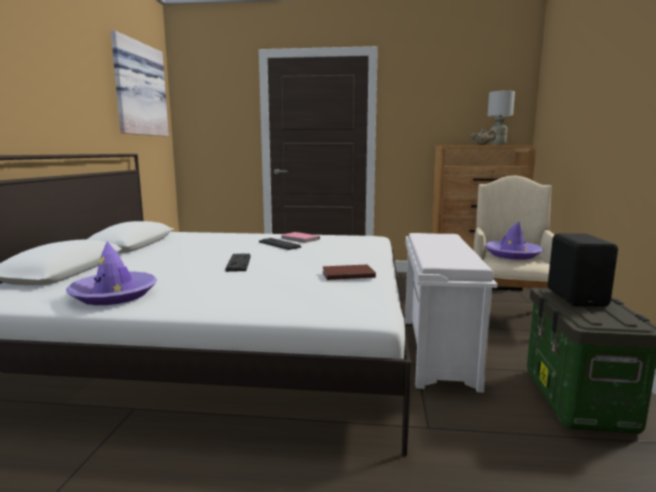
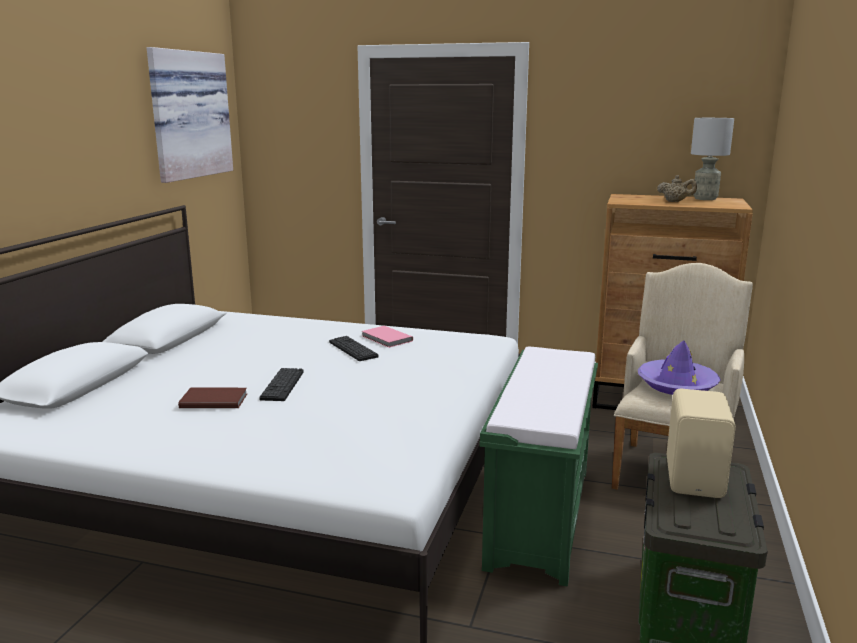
camera: 10 degrees right, 5 degrees up
(114, 295) = (119, 432): purple hat -> none
(347, 274) = (404, 417): brown book -> brown book (213, 400)
(436, 350) = (539, 515): white bench -> green bench
(577, 297) = (696, 478): black speaker -> beige speaker

